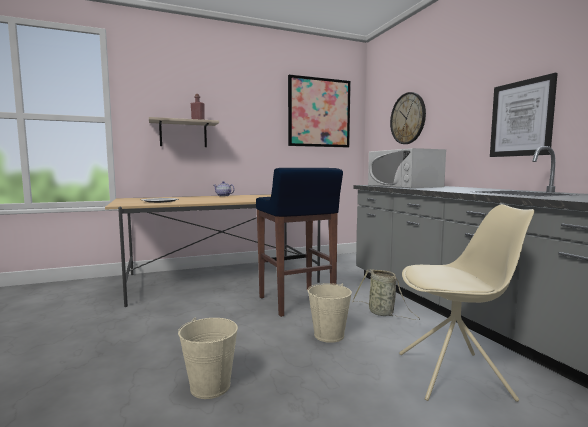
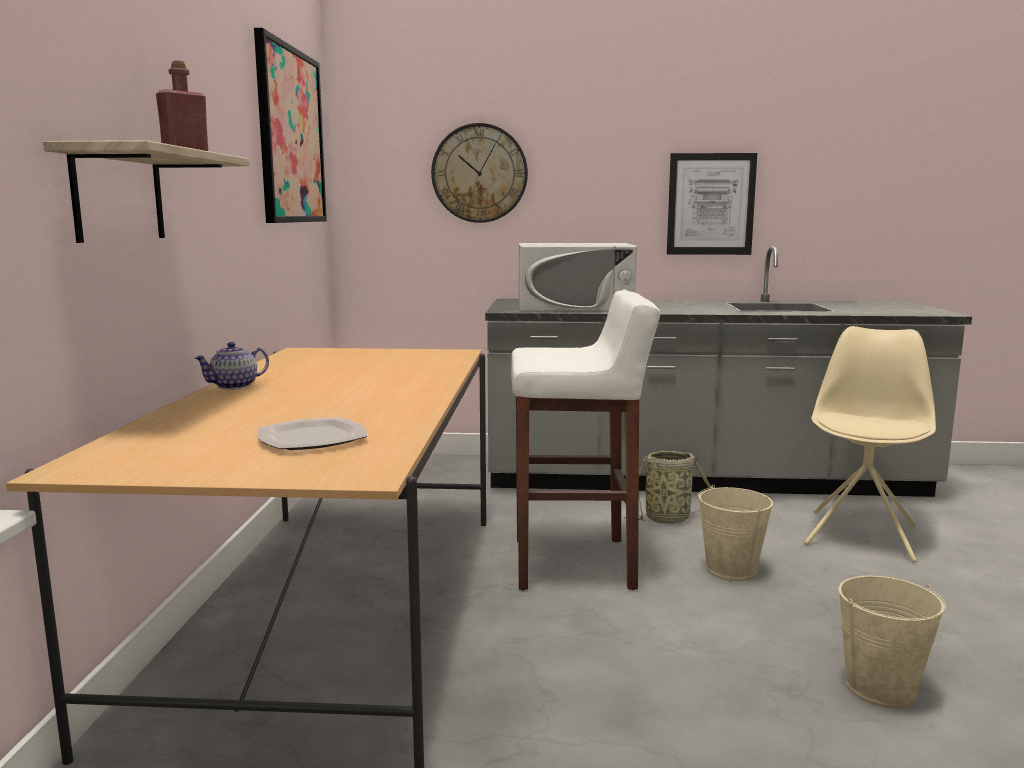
camera: 65 degrees left, 5 degrees up
(296, 302) = (576, 564): blue stool -> white stool

